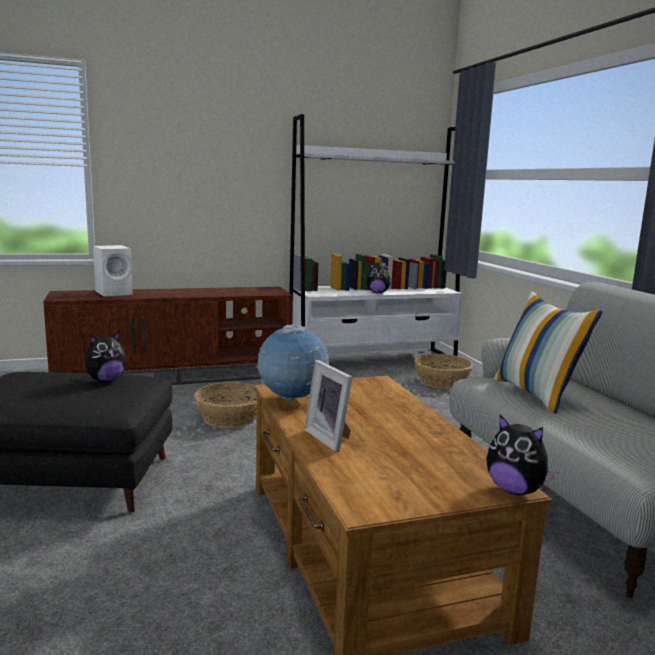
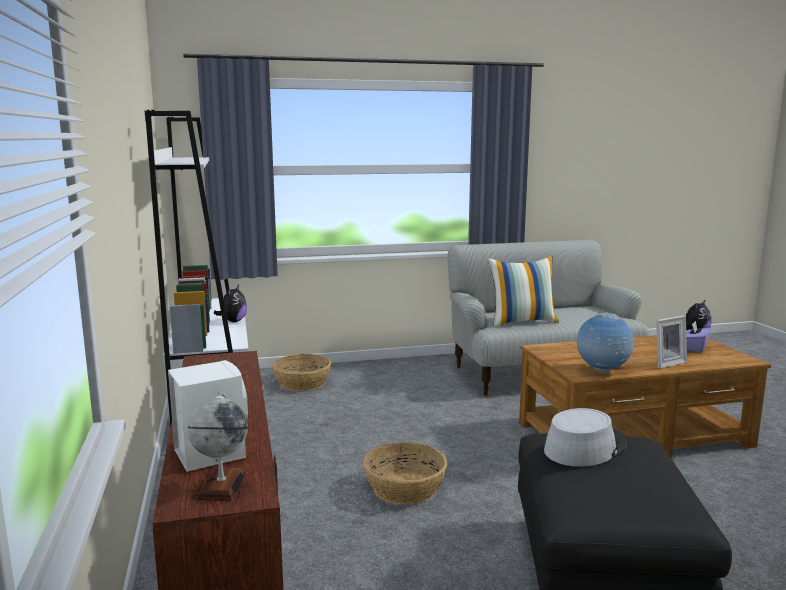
camera: 85 degrees left, 0 degrees up
(75, 295) = (222, 486): none -> globe
(106, 380) = (584, 447): plush toy -> grey hat
(424, 474) = (694, 348): none -> purple tissue box

